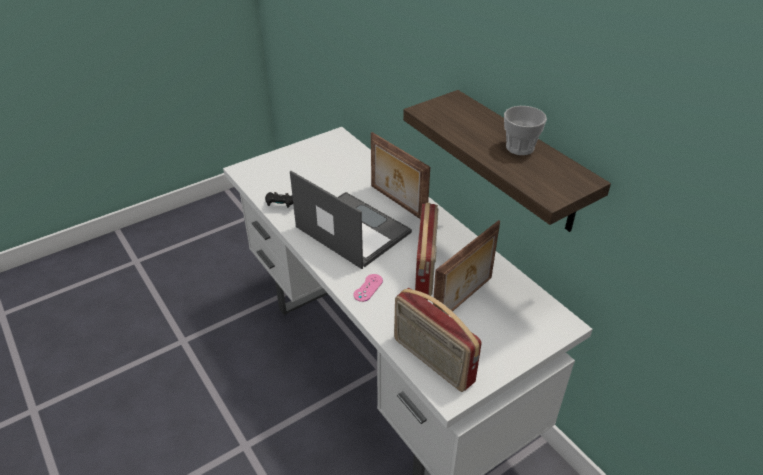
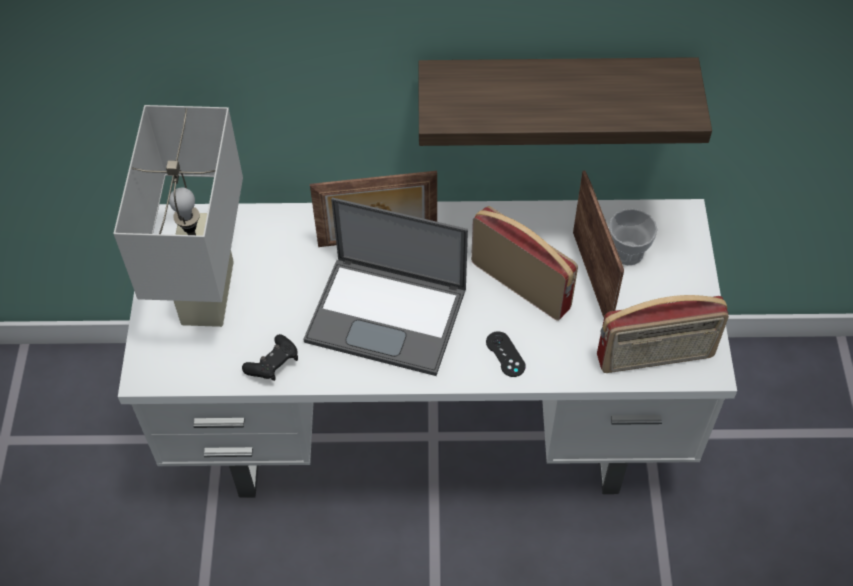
camera: 55 degrees left, 15 degrees up
(307, 165) = (208, 293): none -> white table lamp
(351, 229) = (388, 315): laptop -> laptop turned 150 degrees counterclockwise
(368, 288) = (505, 354): pink game controller -> black game controller
(520, 147) = (586, 83): cup -> cup (627, 252)

